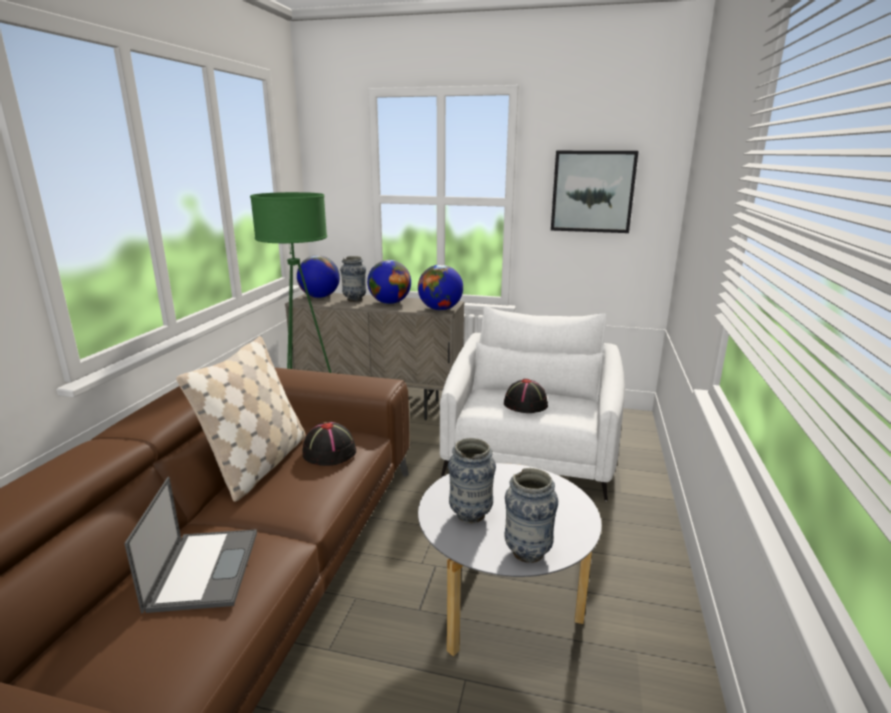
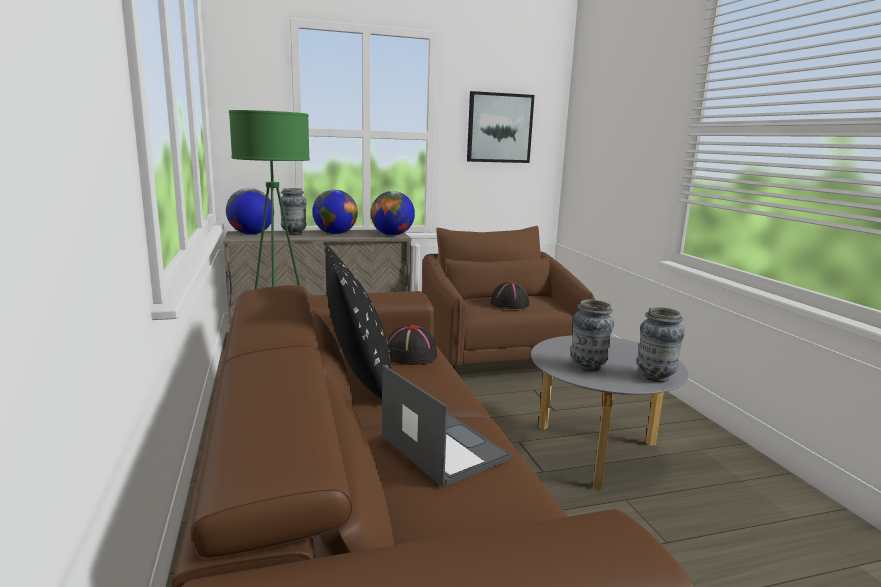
camera: 30 degrees left, 5 degrees down
(259, 465) = (359, 376): beige pillow -> black pillow
(530, 456) = (499, 357): white armchair -> brown armchair

